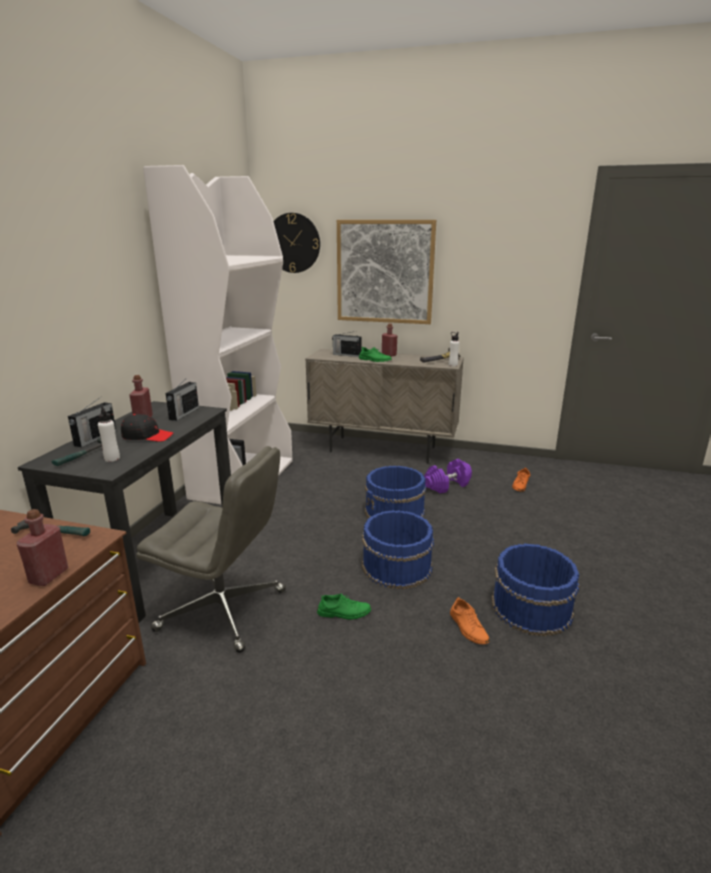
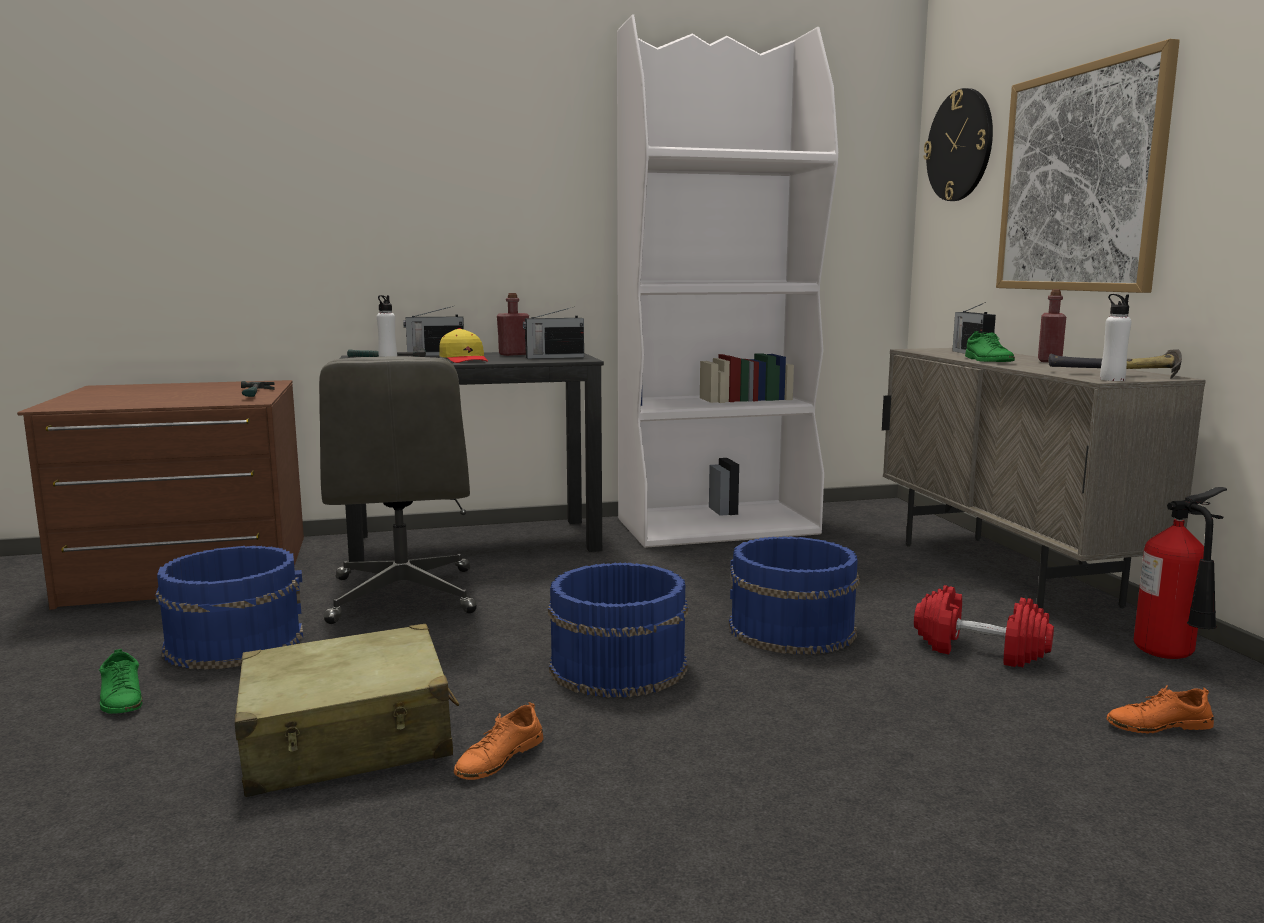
camera: 60 degrees right, 10 degrees down
(49, 576) = (171, 403): red bottle -> none
(147, 436) = (464, 359): black cap -> yellow cap
(344, 612) = (456, 658): green shoe -> green shoe (122, 698)
(419, 675) = (348, 739): none -> beige suitcase
(447, 485) = (979, 650): purple dumbbell -> red dumbbell
(477, 460) = (1172, 657): none -> fire extinguisher
(530, 607) = (625, 812): blue bucket -> blue bucket (235, 641)

